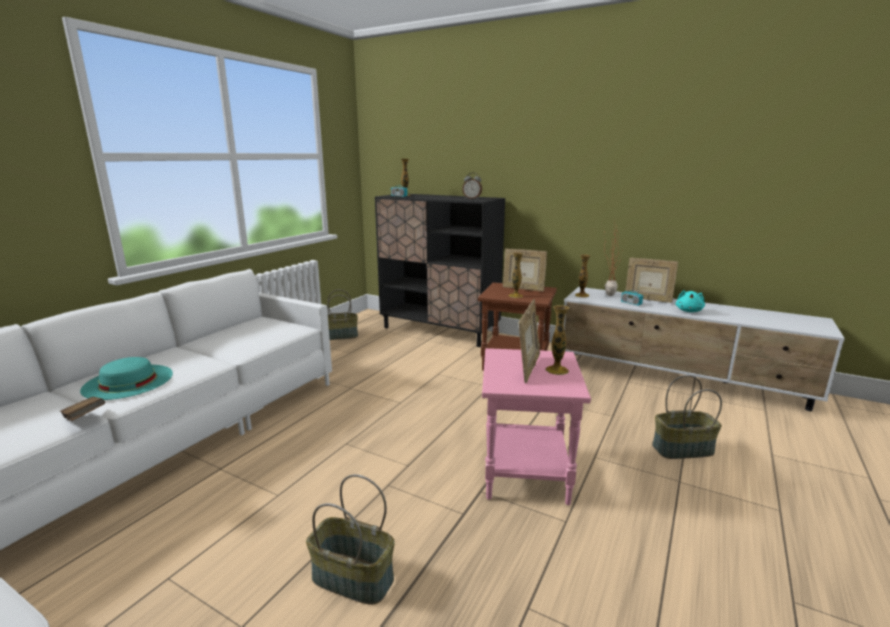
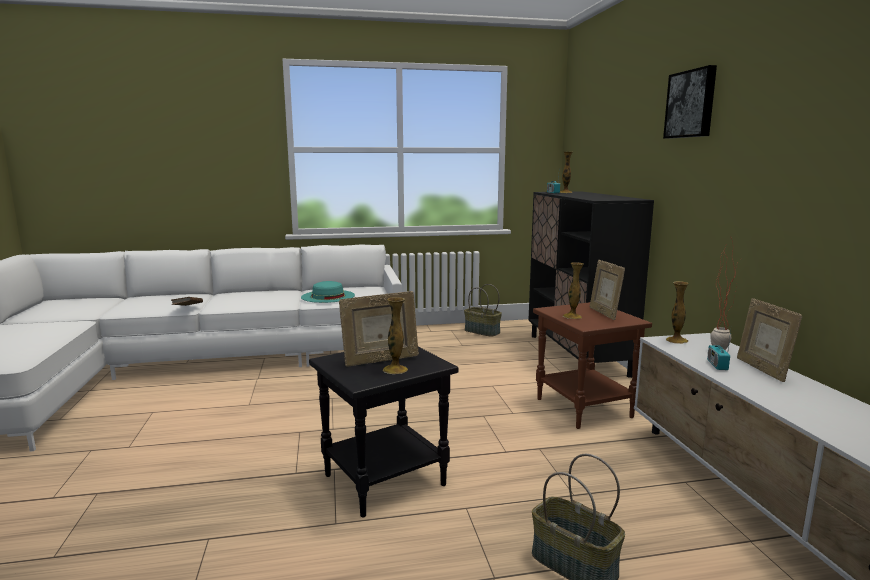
camera: 50 degrees right, 5 degrees down
(128, 381) = (237, 299): turquoise hat -> turquoise hat (328, 296)
(351, 579) = (189, 460): basket -> none
(472, 198) = (605, 198): alarm clock -> none
(523, 473) = (385, 479): pink side table -> black side table
(540, 125) = (691, 104): none -> picture
(689, 311) = (782, 399): turquoise plush toy -> none

